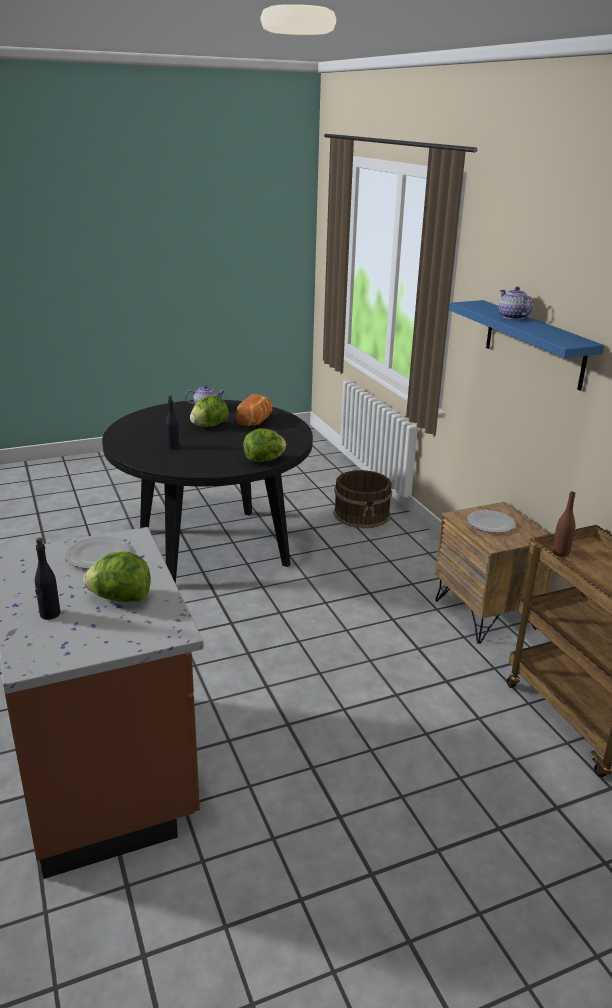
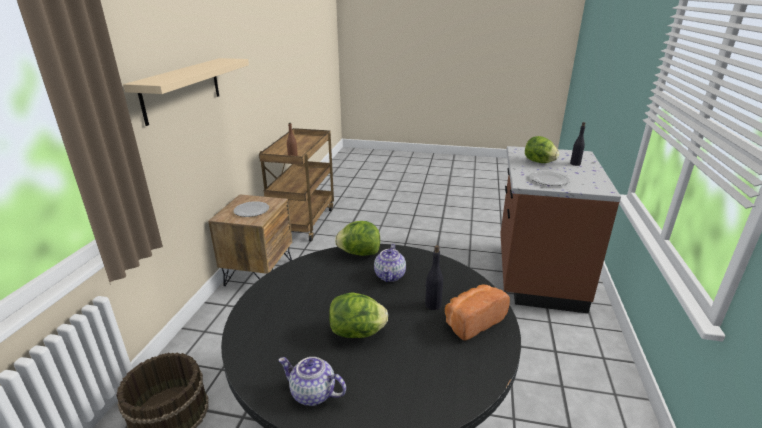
camera: 145 degrees left, 0 degrees up
(256, 421) = (289, 321): bread -> bread (472, 321)
(512, 317) = (184, 71): teapot -> teapot (390, 276)
(534, 344) = (182, 89): blue shelf -> beige shelf

